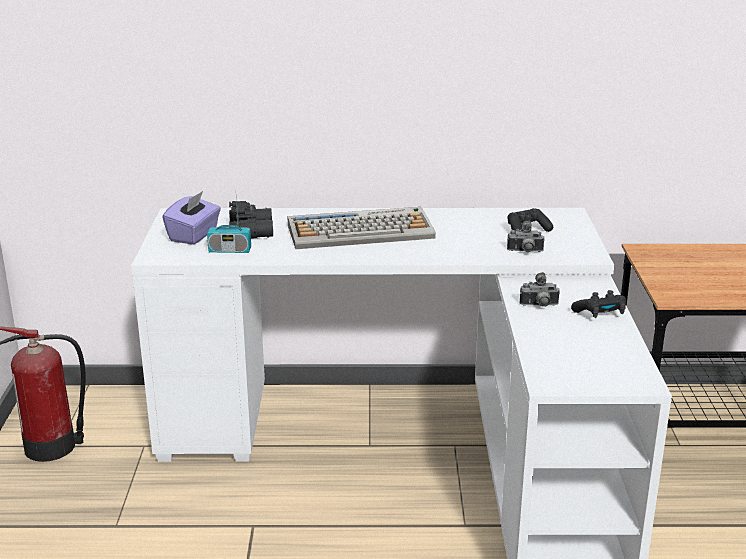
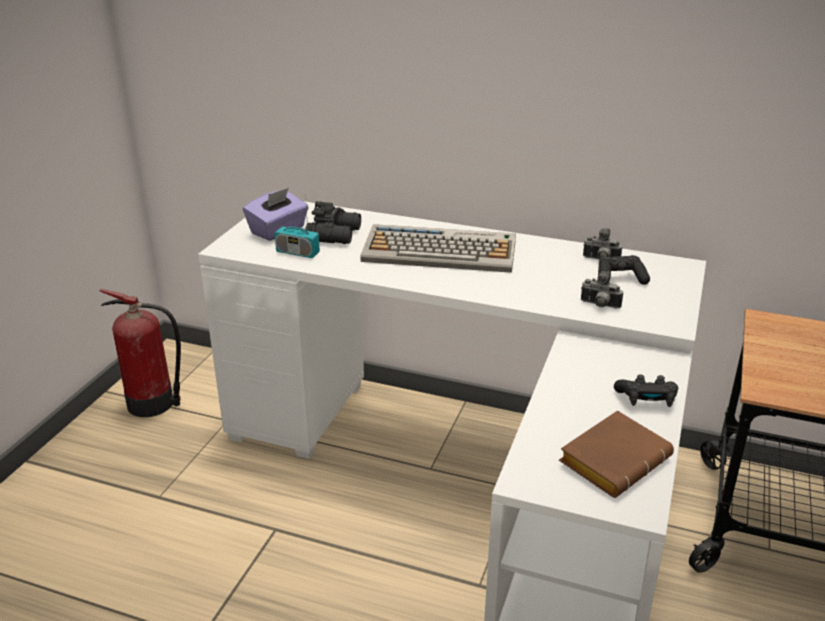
camera: 20 degrees right, 5 degrees up
(539, 306) = (581, 375): camera -> camera (600, 260)
(603, 356) = (614, 459): none -> brown book

